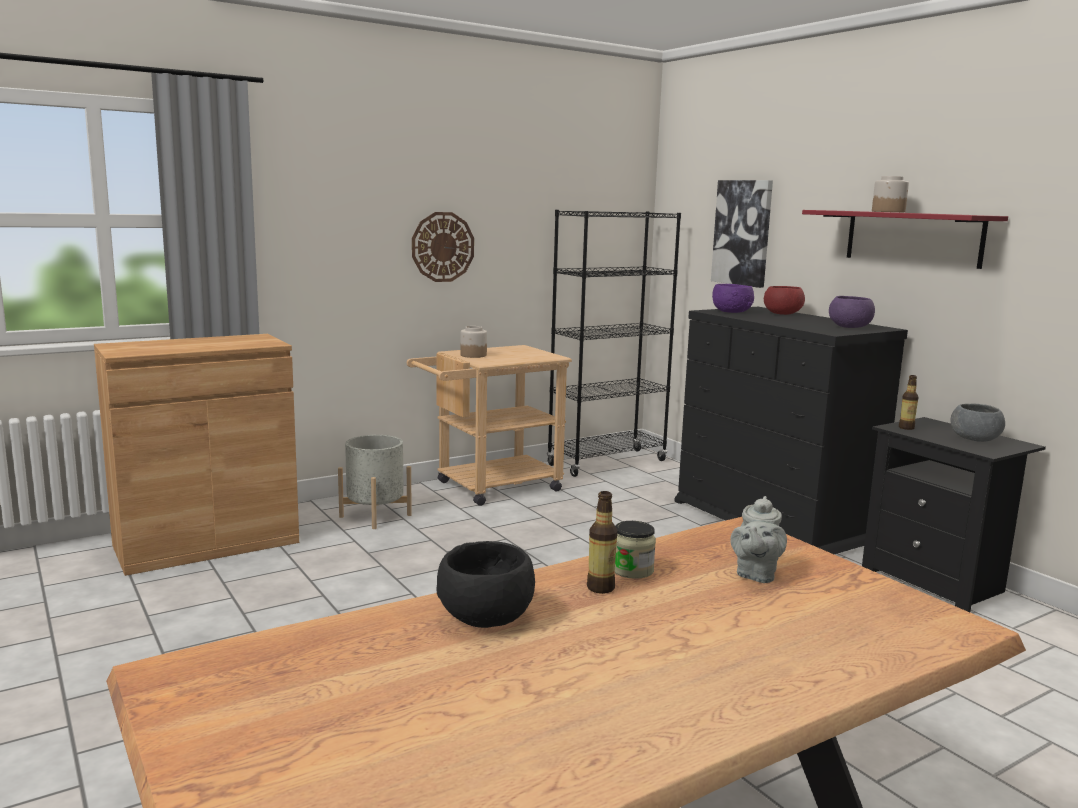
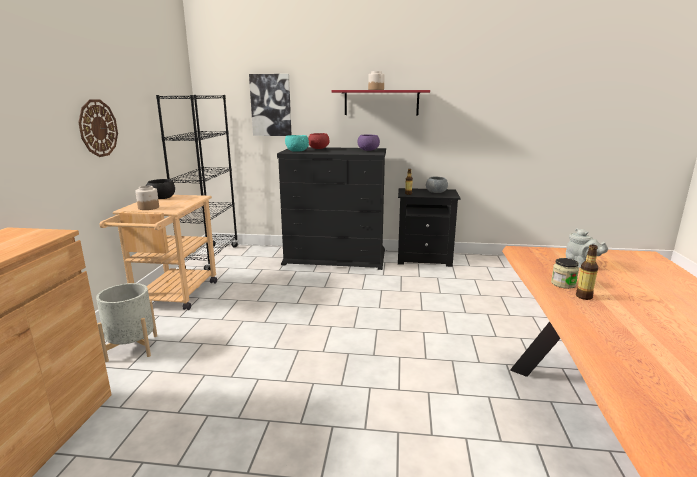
camera: 50 degrees left, 5 degrees up
(484, 617) = (613, 333): black bowl -> black bowl (162, 198)
(731, 312) = (297, 151): purple bowl -> turquoise bowl

